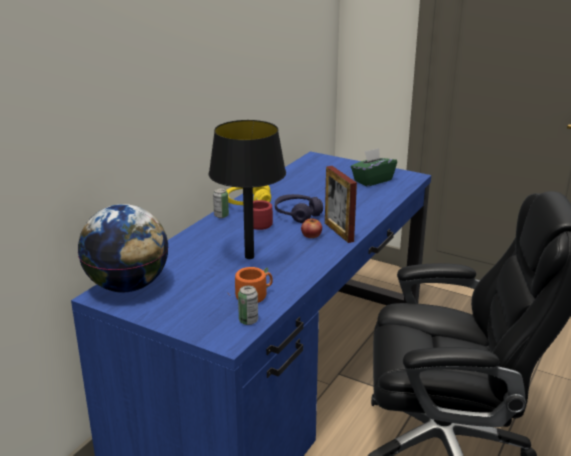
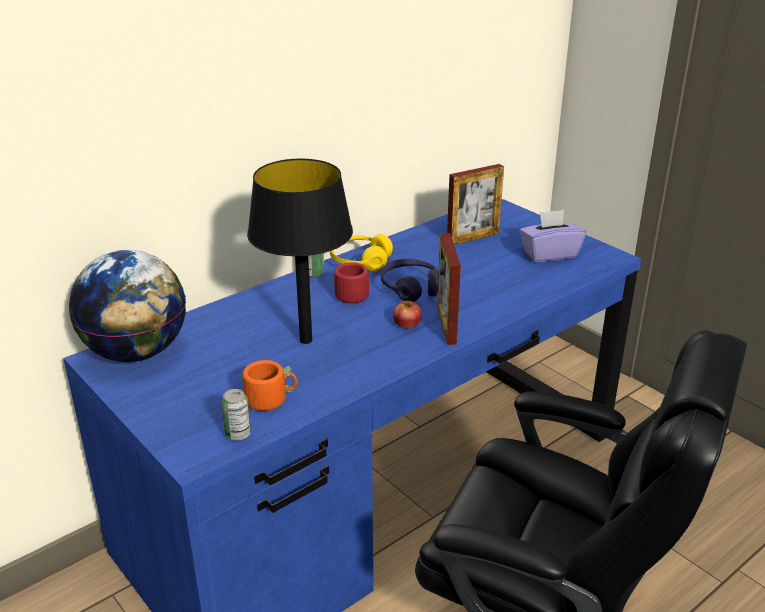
camera: 20 degrees right, 5 degrees up
(315, 178) = (473, 238): none -> picture frame
(372, 180) = (549, 254): green tissue box -> purple tissue box

